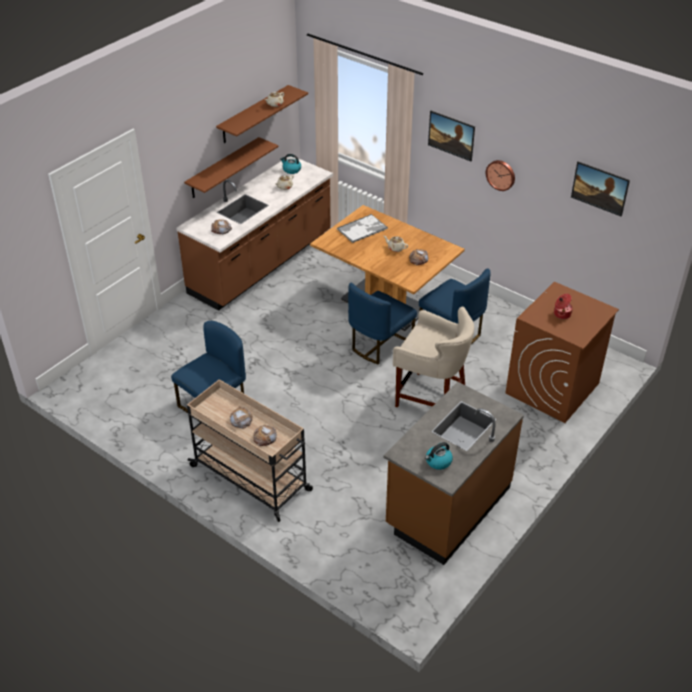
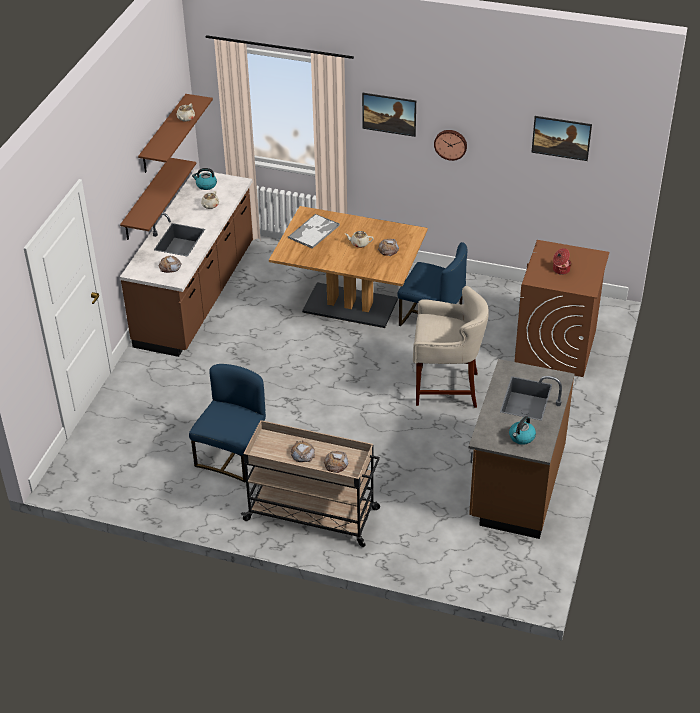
camera: 20 degrees left, 0 degrees up
(379, 345) = (367, 348): blue chair -> none

